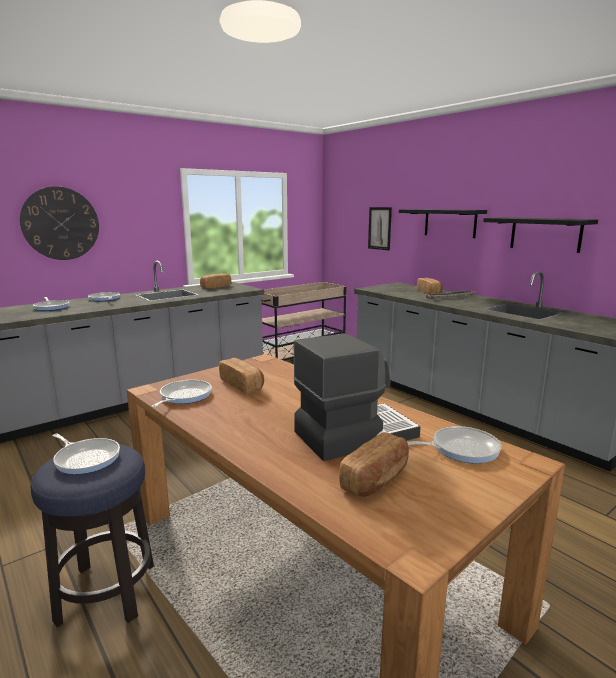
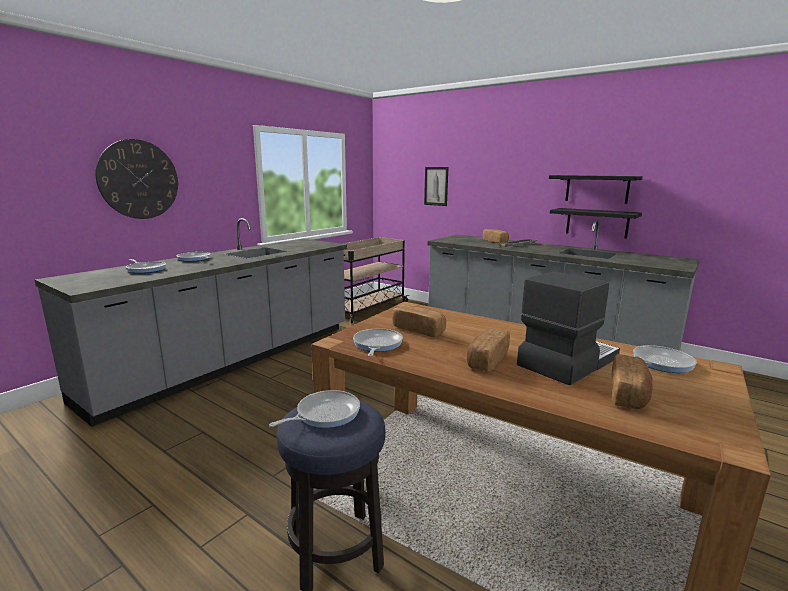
camera: 15 degrees left, 0 degrees up
(86, 458) = (324, 414): frying pan -> frying pan turned 60 degrees counterclockwise
(215, 287) = (295, 243): bread -> bread (486, 360)
(450, 223) = (507, 180): black shelf -> black shelf (597, 223)

